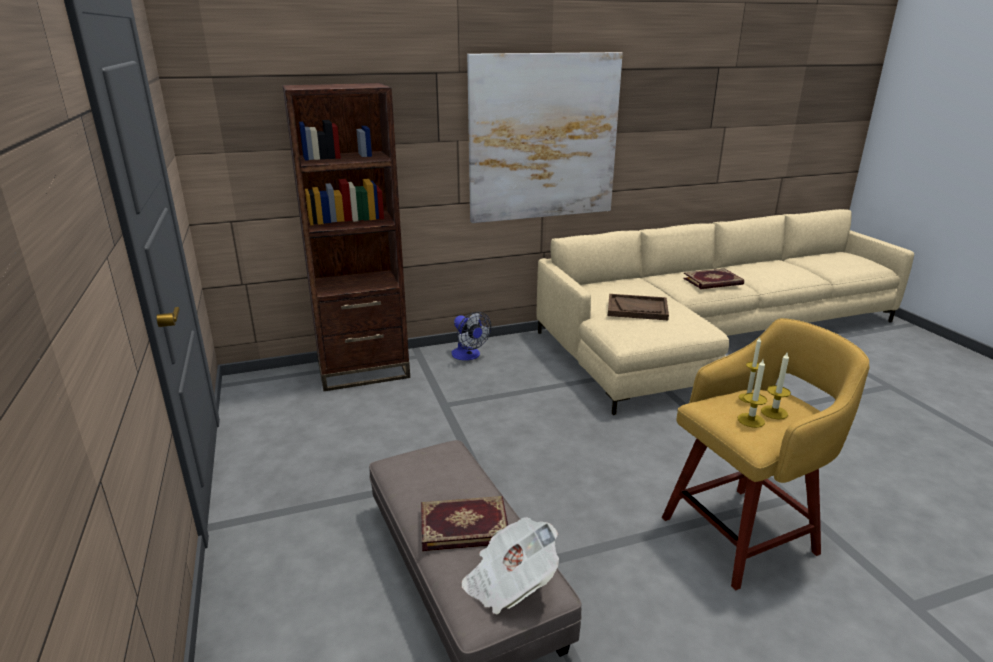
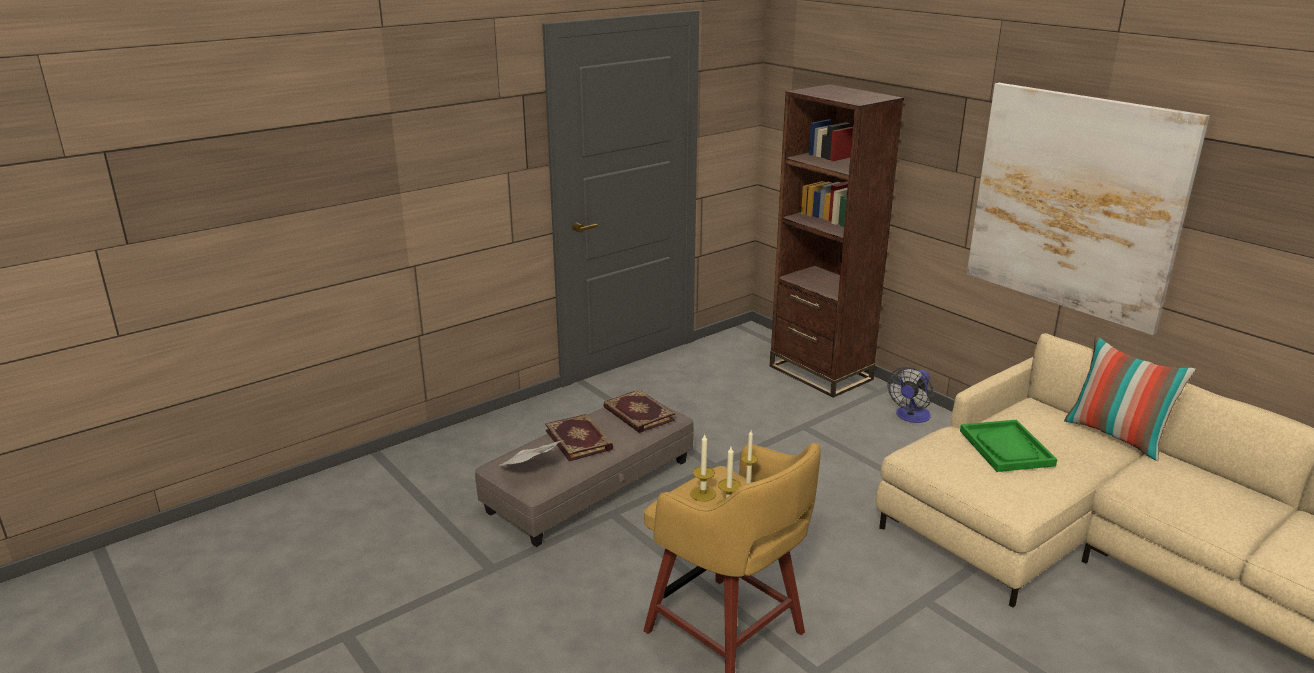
camera: 70 degrees right, 0 degrees up
(629, 279) = (1116, 436): none -> pillow
(637, 309) = (1006, 448): brown tray -> green tray
(713, 282) = (1194, 499): book -> book (638, 414)

